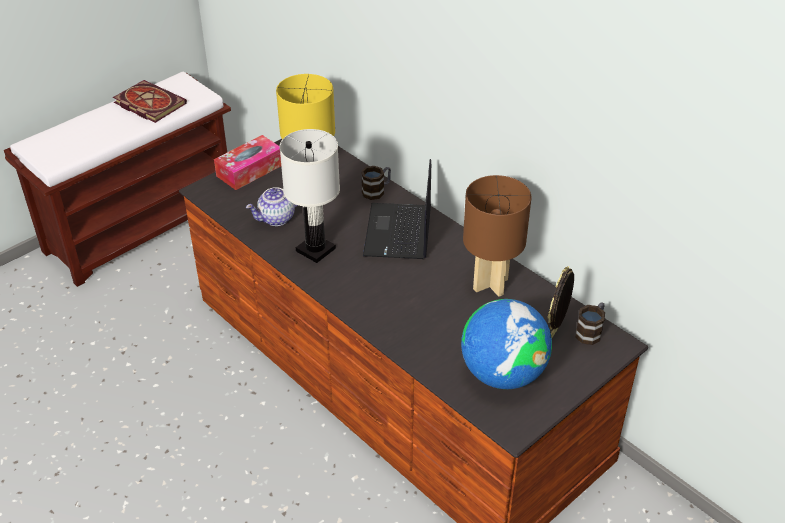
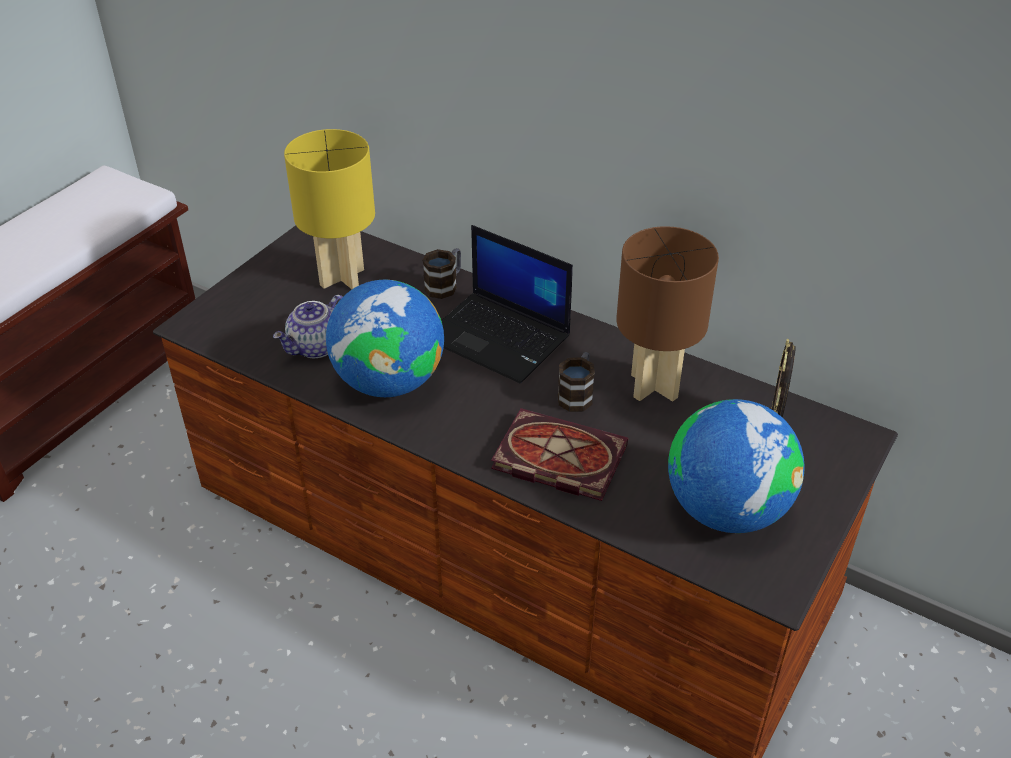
camera: 15 degrees left, 0 degrees up
(148, 104) = (65, 216): book -> book (555, 458)
(250, 170) = (252, 285): tissue box -> none
(315, 250) = (388, 382): white table lamp -> globe
(399, 233) = (499, 337): laptop -> laptop turned 45 degrees counterclockwise
(590, 331) = (815, 426): mug -> mug (577, 394)

